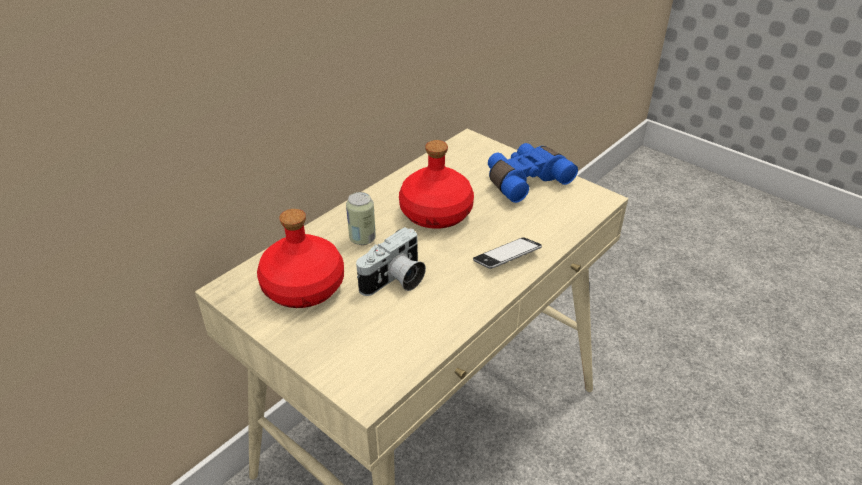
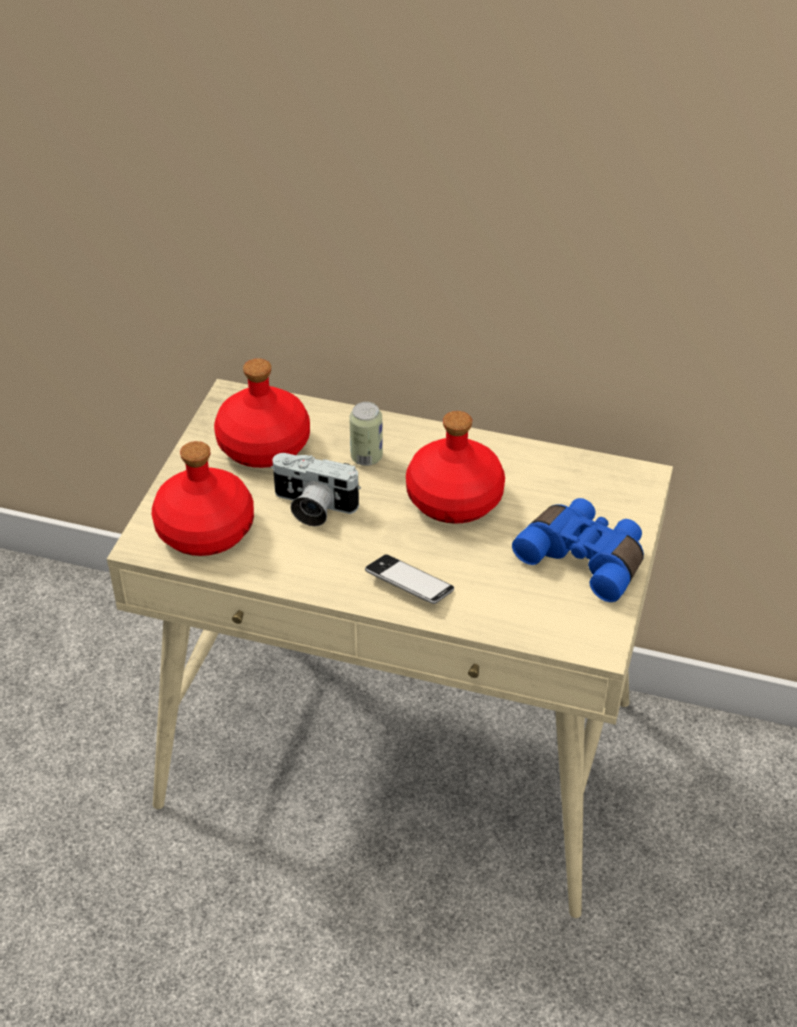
camera: 65 degrees right, 5 degrees up
(376, 350) = (204, 530): none -> red bottle

